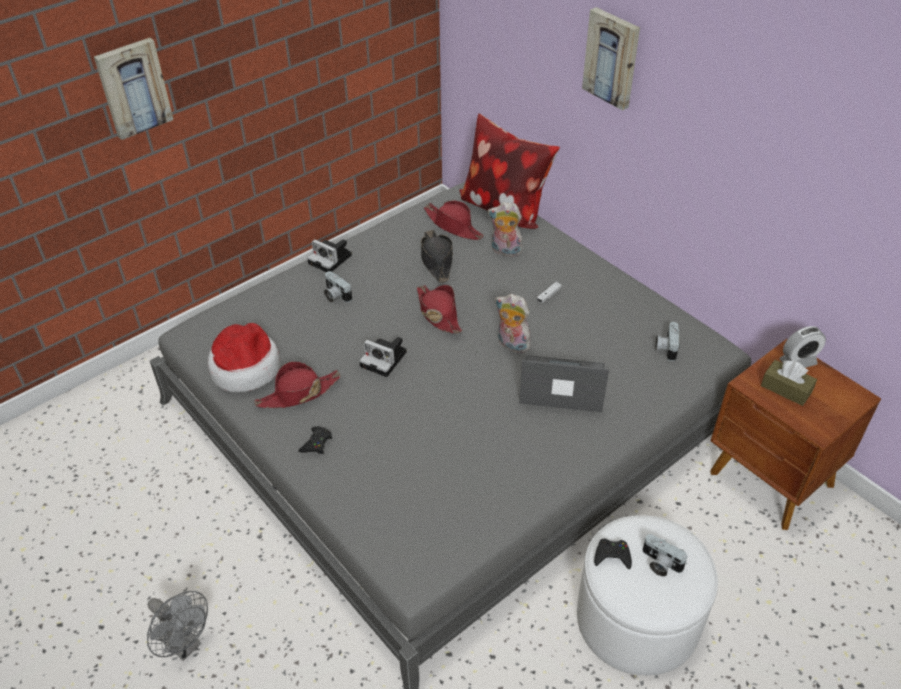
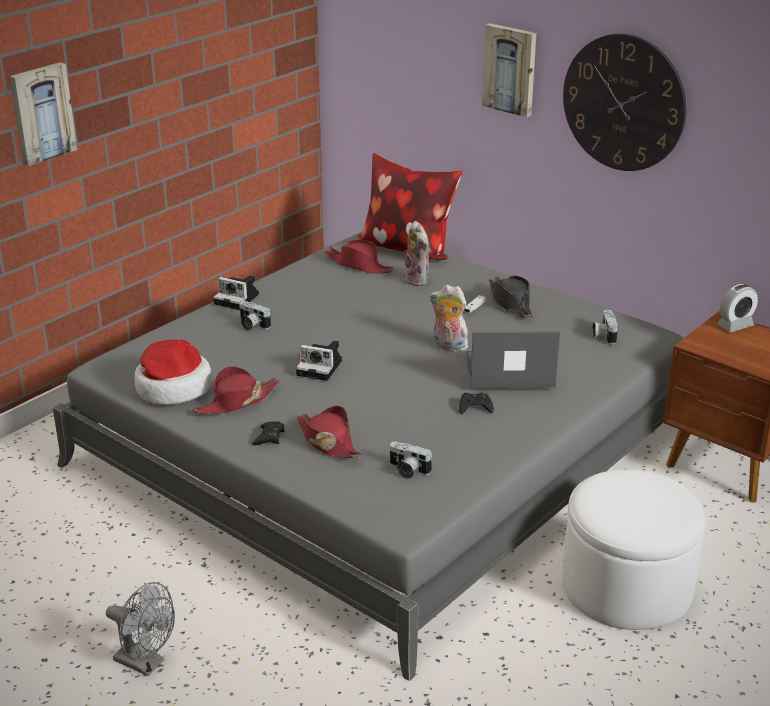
camera: 10 degrees left, 15 degrees down
(436, 260) = (350, 291): black hat -> black hat (510, 303)
(438, 313) = (365, 329): red hat -> red hat (328, 442)
(505, 251) = (418, 280): plush toy -> plush toy turned 120 degrees counterclockwise
(612, 556) = (596, 499): black game controller -> black game controller (475, 407)
(659, 563) = (645, 499): camera -> camera (407, 470)
(719, 118) = (623, 103): none -> wall clock
(786, 389) = (730, 345): brown tissue box -> none

